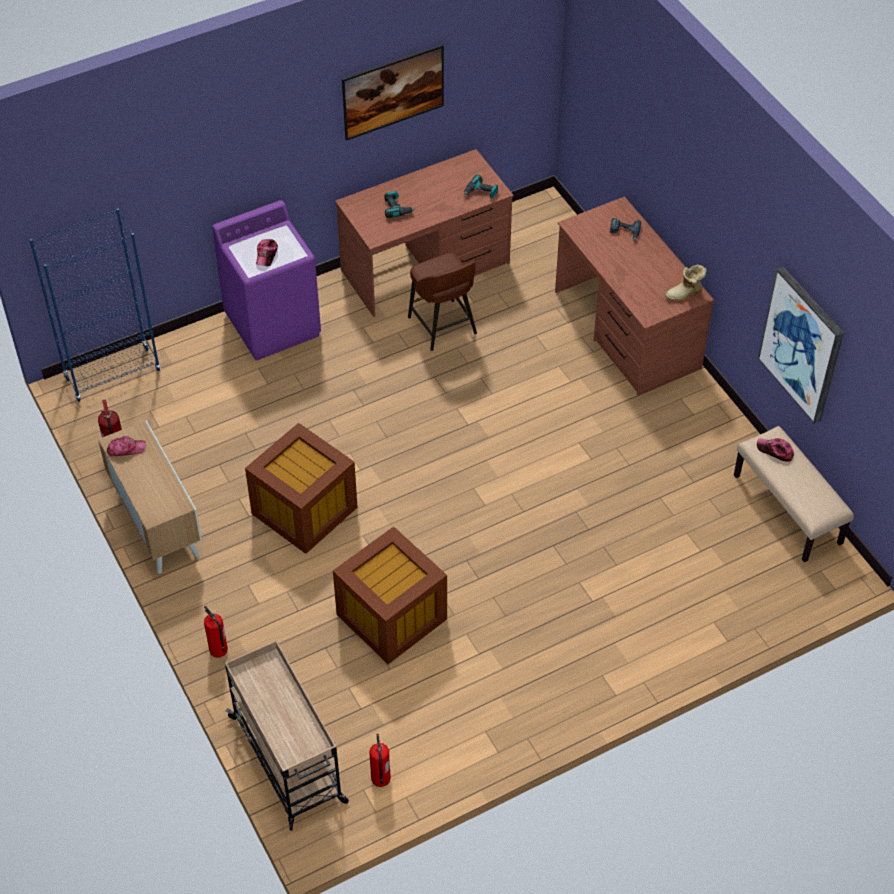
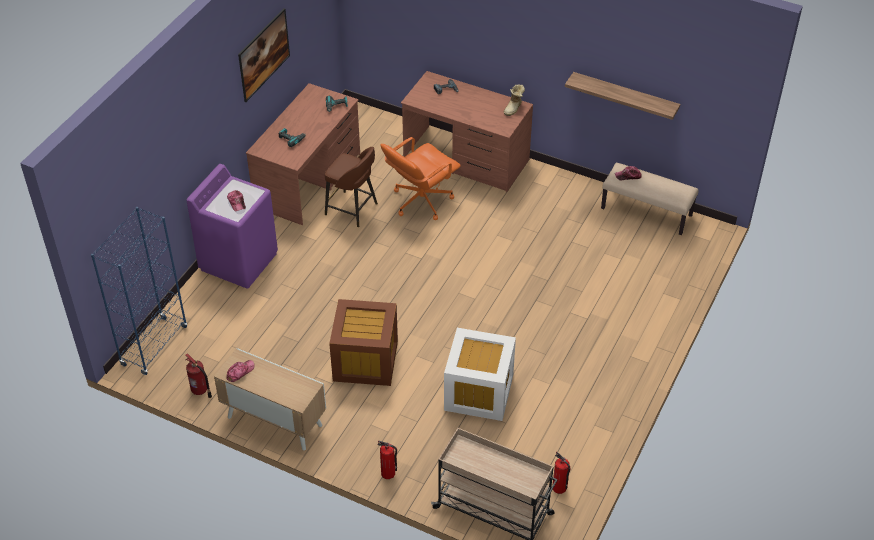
camera: 35 degrees left, 5 degrees down
(390, 617) = (477, 393): brown storage box -> white storage box
(528, 355) = (421, 201): none -> orange office chair
(802, 344) = (625, 96): picture -> shelf

